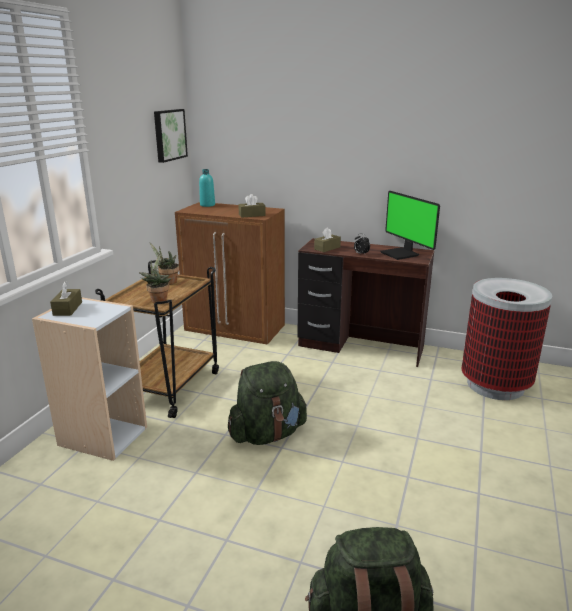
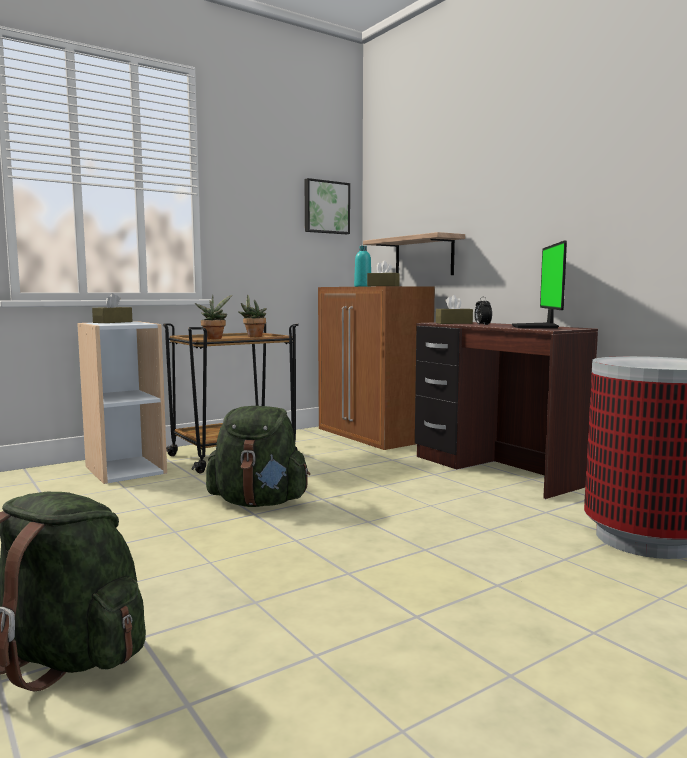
camera: 35 degrees right, 15 degrees down
(269, 182) = (424, 257): none -> shelf

